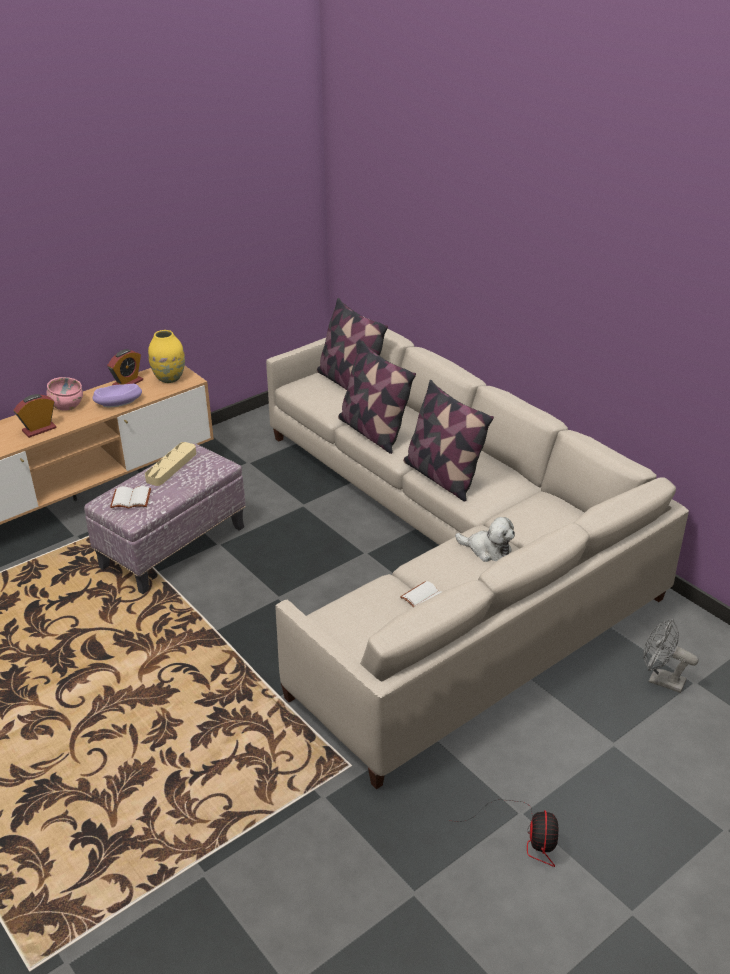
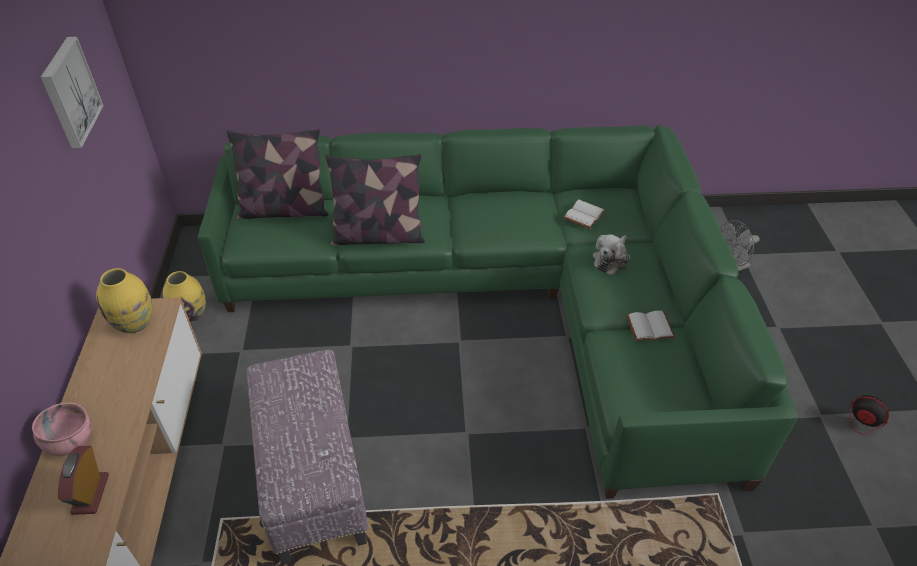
camera: 55 degrees left, 10 degrees up
(118, 403) = (128, 390): purple bowl -> none
(128, 383) = (96, 363): alarm clock -> none
(130, 500) = (304, 468): white book -> white book (585, 215)
(171, 467) = (280, 404): beige tray -> none
(233, 215) = (69, 92): none -> picture
(256, 427) = (191, 315): none -> yellow vase
(442, 477) = (488, 232): pillow -> none
(443, 556) = (508, 297): beige sofa -> green sofa
(487, 550) = (611, 260): plush toy -> plush toy turned 150 degrees clockwise

